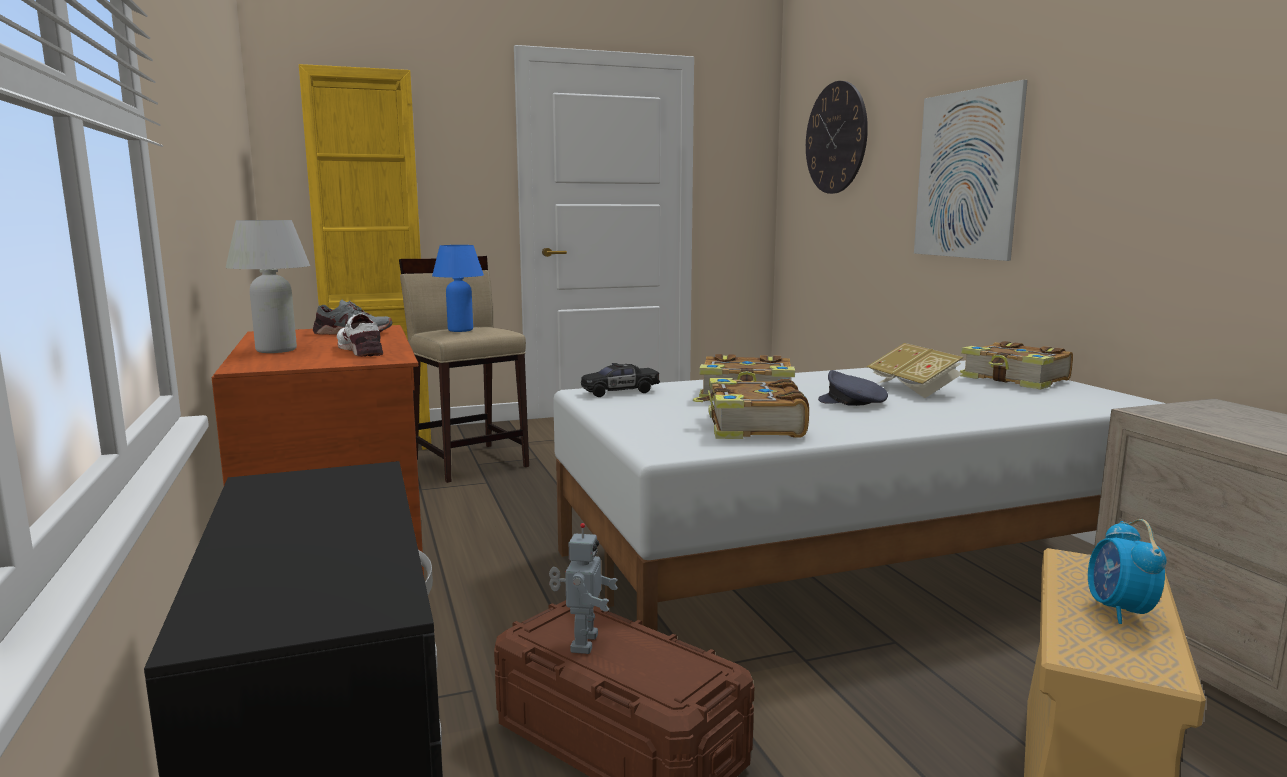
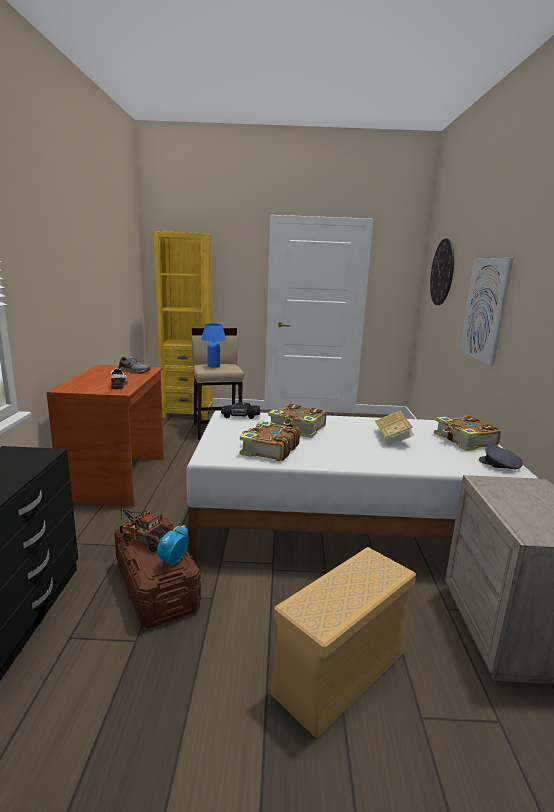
camera: 20 degrees right, 5 degrees up
(276, 350) = (88, 379): white table lamp -> none
(582, 643) = (143, 538): toy robot -> toy truck
(853, 403) = (344, 442): grey cap -> grey cap (499, 465)
(1119, 611) = (350, 590): alarm clock -> alarm clock (172, 561)

